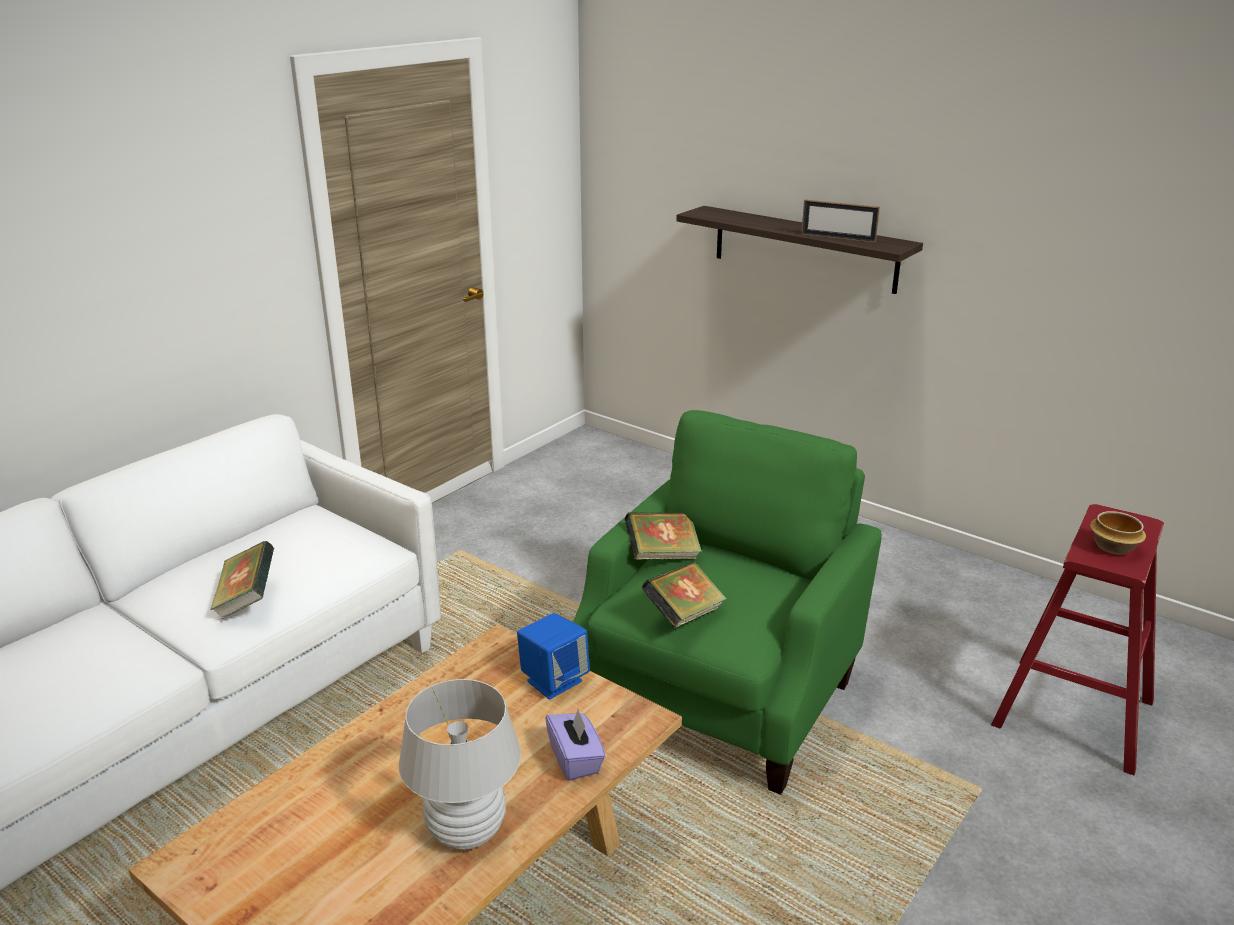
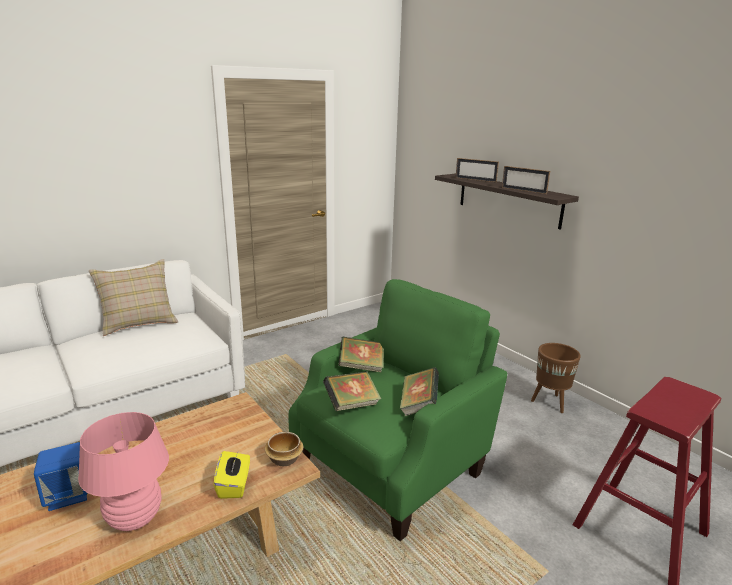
camera: 15 degrees right, 5 degrees down
(241, 538) = (139, 322): none -> beige pillow
(247, 599) = (115, 354): book -> book (418, 405)
(466, 832) = (135, 519): white table lamp -> pink table lamp
(554, 681) = (255, 431): blue speaker -> blue speaker (68, 495)
(575, 759) = (234, 485): purple tissue box -> yellow tissue box
(748, 219) = (475, 180): none -> picture frame
(904, 561) = (550, 403): none -> brown planter
(1112, 547) = (670, 408): bowl -> bowl (284, 459)

